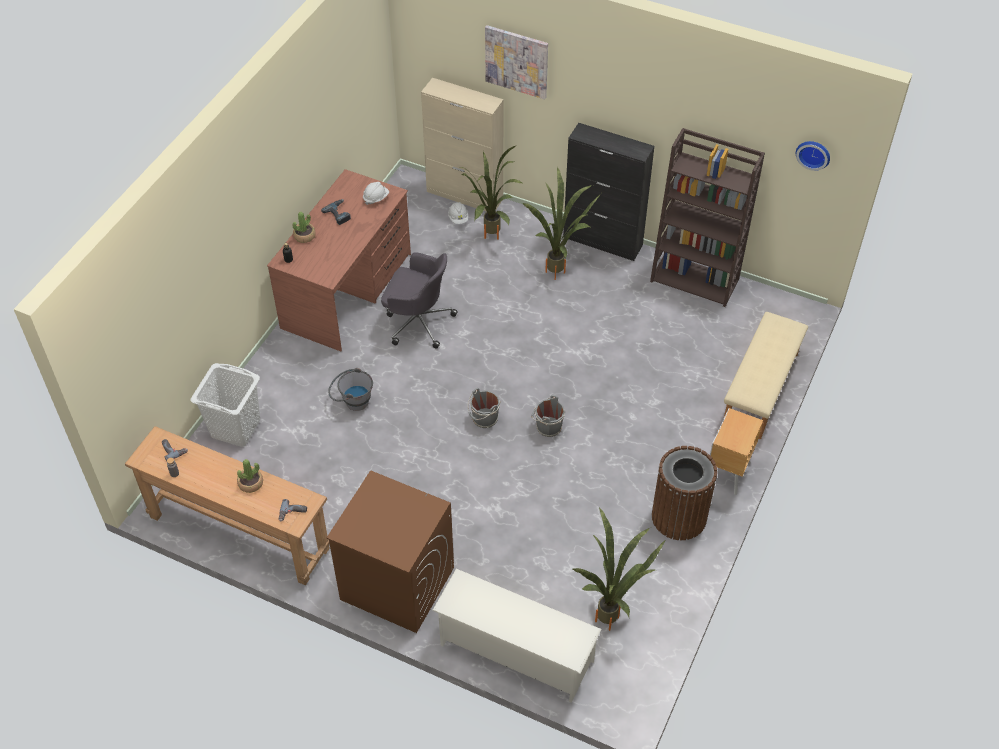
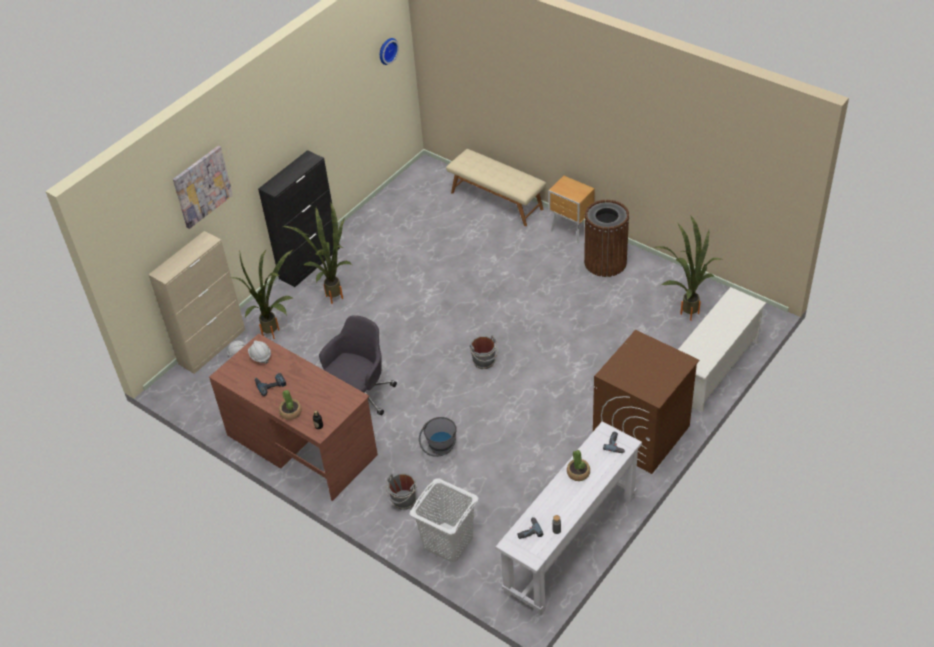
camera: 75 degrees left, 5 degrees down
(239, 532) = (570, 543): brown console table -> white console table
(547, 427) = (502, 323): grey bucket -> grey bucket (403, 501)
(695, 280) = (375, 216): brown bookcase -> none

